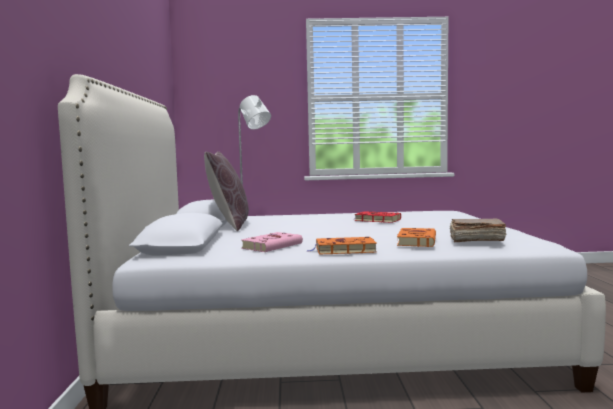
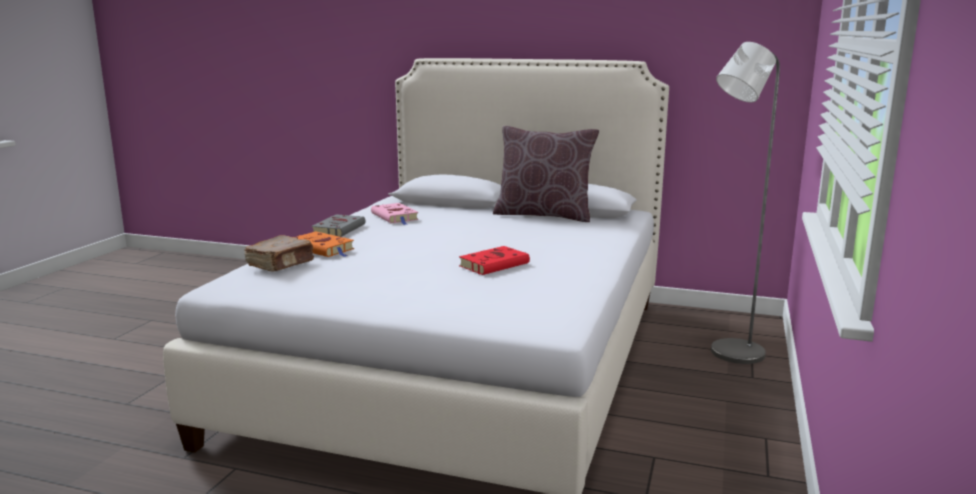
camera: 110 degrees right, 10 degrees up
(343, 250) = (339, 229): orange book -> grey book

